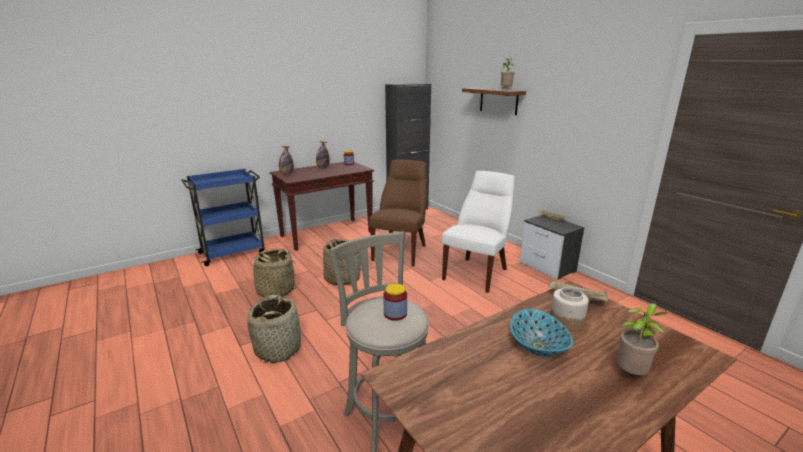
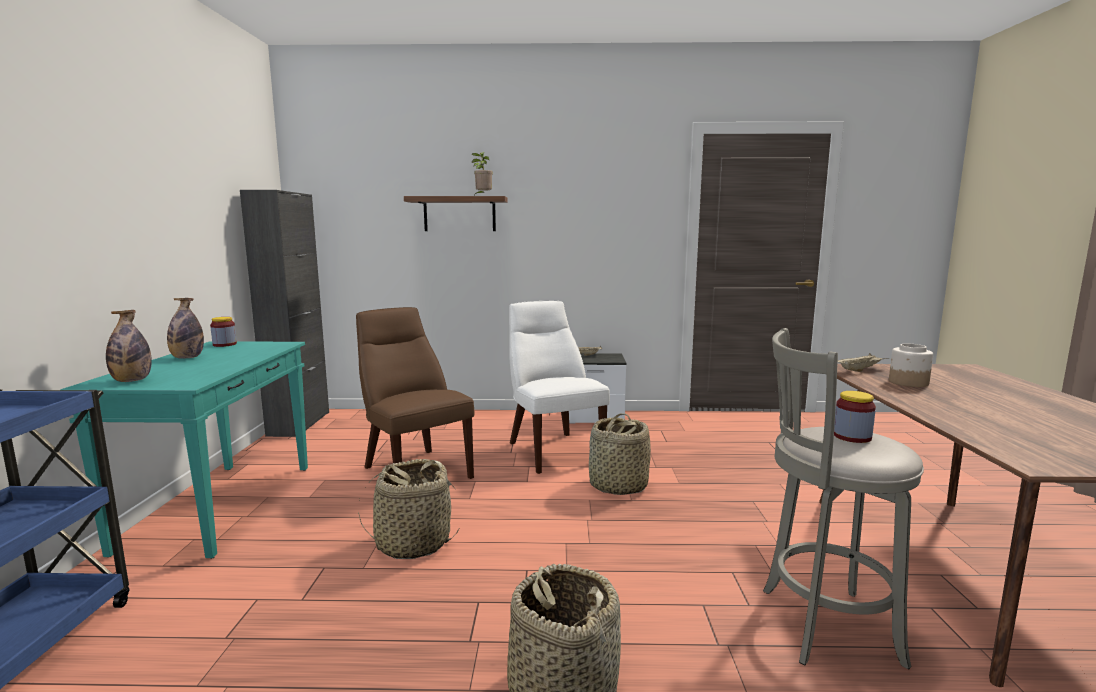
camera: 55 degrees left, 10 degrees down
(275, 290) = (334, 632): basket -> basket (617, 485)
(327, 234) = (221, 506): brown console table -> turquoise console table
(538, 347) = (958, 399): bowl -> none
(631, 374) = (1007, 388): potted plant -> none

